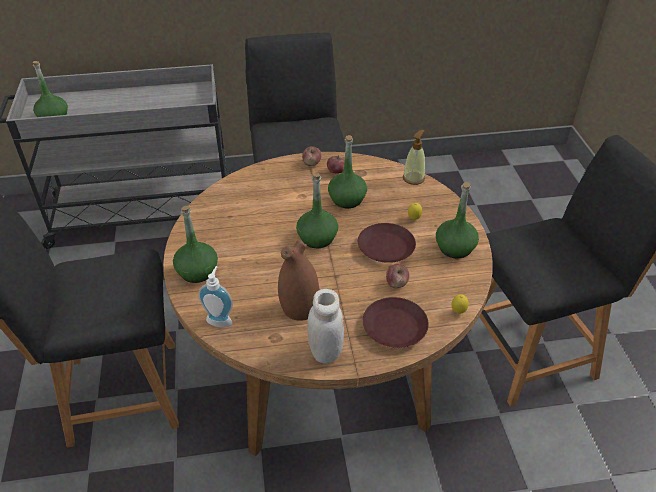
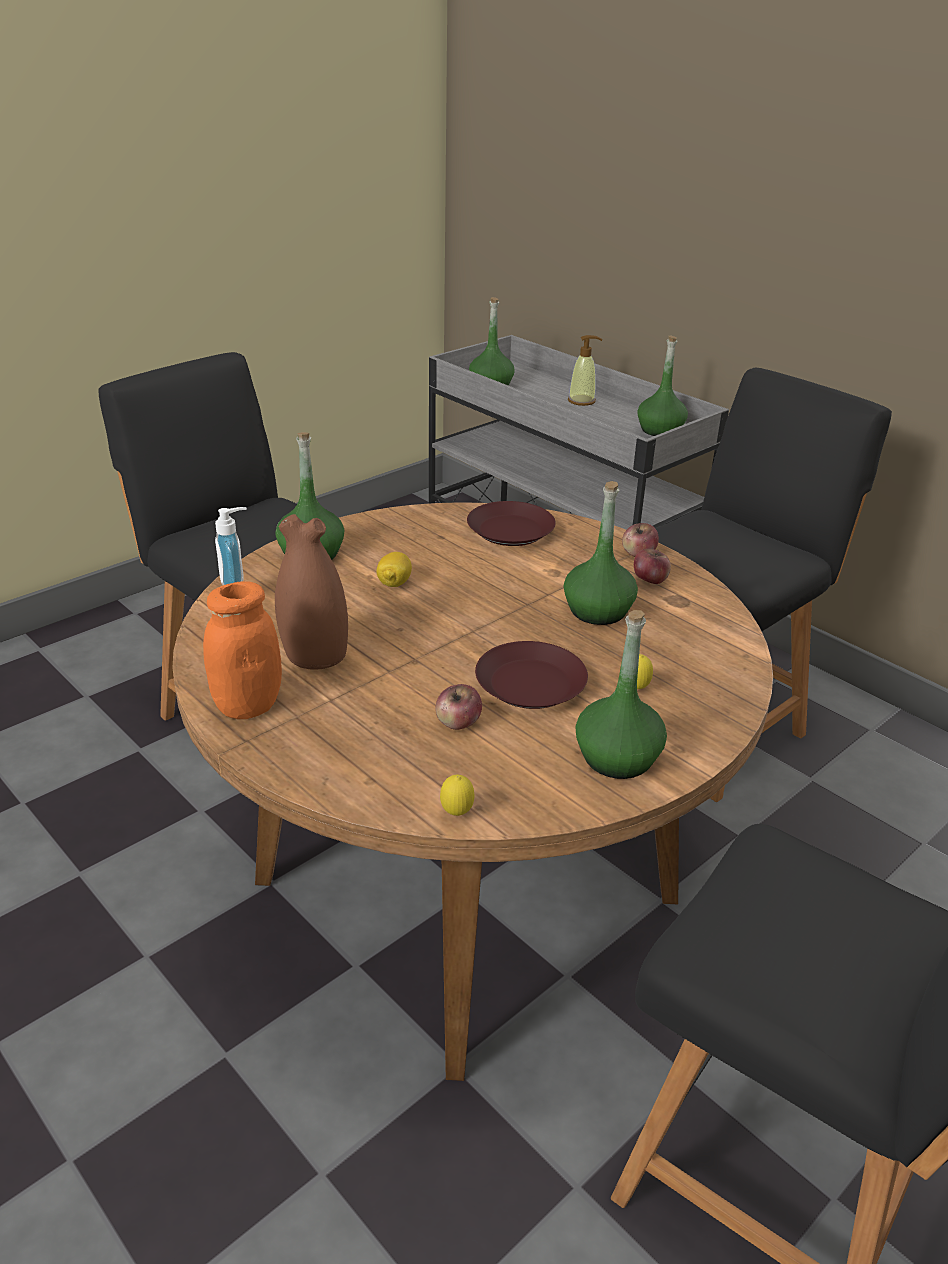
camera: 55 degrees right, 10 degrees down
(260, 253) = (394, 583): none -> lemon
(317, 238) = (478, 616): green bottle -> green bottle (660, 430)
(325, 351) = (248, 706): white jar -> orange jar
(395, 327) = (355, 755): brown plate -> brown plate (510, 531)
(413, 178) = (740, 654): soap dispenser -> soap dispenser (582, 401)

